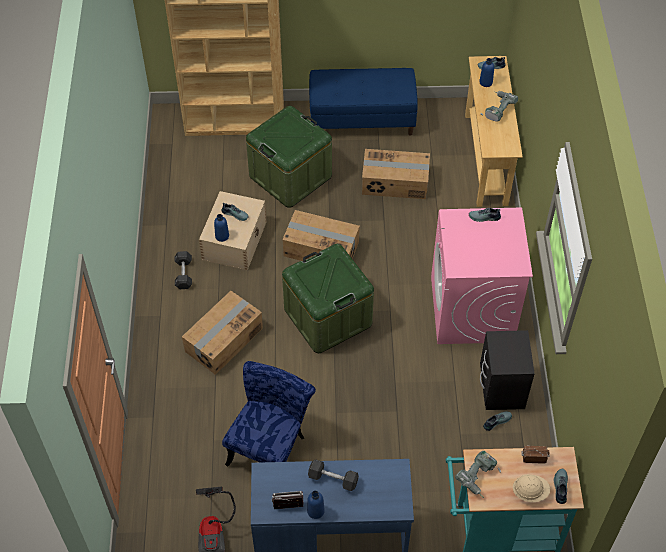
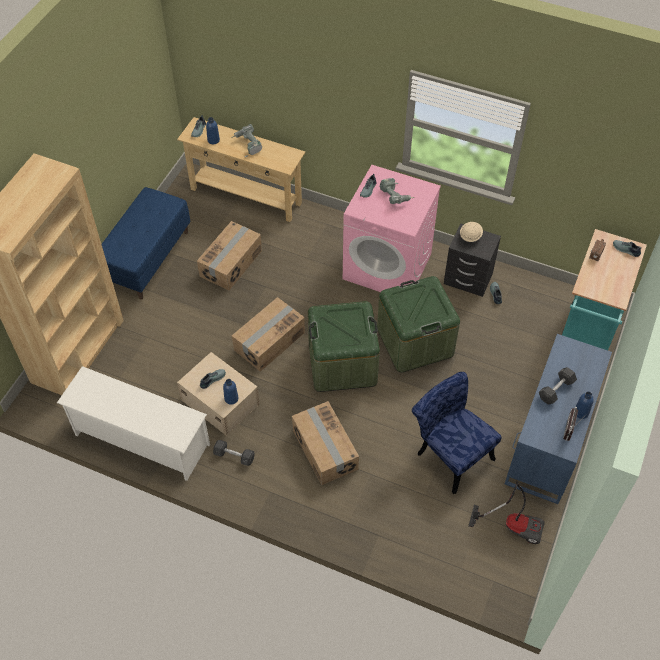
camera: 65 degrees left, 0 degrees up
(168, 202) = (141, 439): none -> white shoe rack
(290, 176) = (175, 333): green storage box -> green storage box (415, 341)
(478, 478) = (600, 293): power drill -> power drill (395, 196)
(530, 492) = (623, 268): beige hard hat -> beige hard hat (470, 236)

